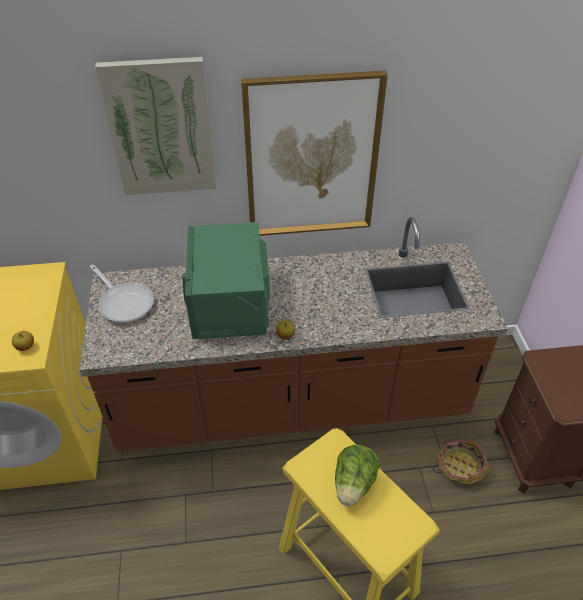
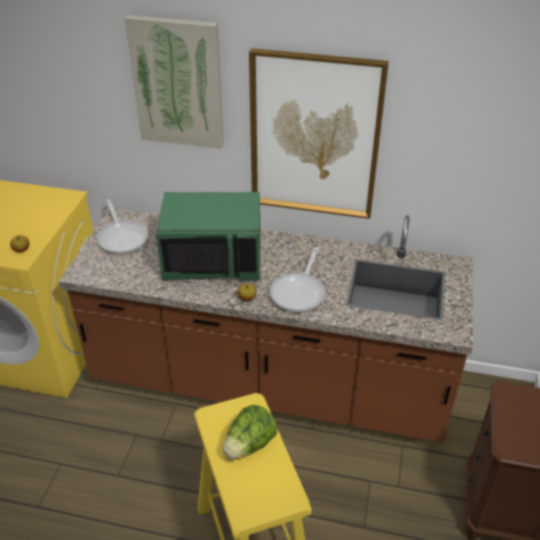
camera: 20 degrees right, 5 degrees down
(231, 302) = (213, 259): green microwave -> green microwave turned 105 degrees counterclockwise
(331, 316) = (299, 292): none -> frying pan
(459, 467) = (412, 493): basket -> none

